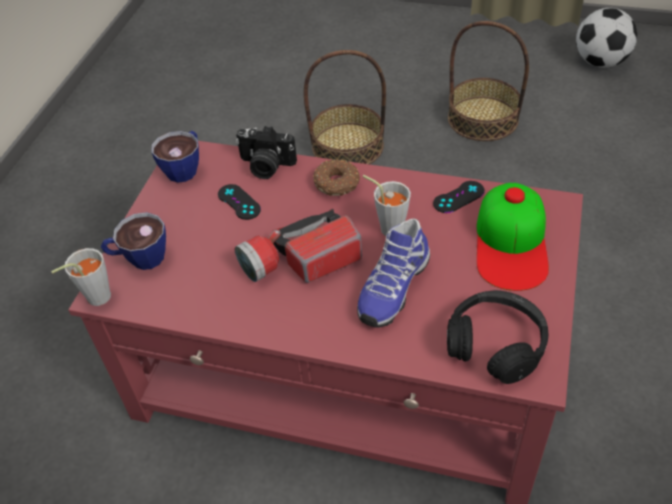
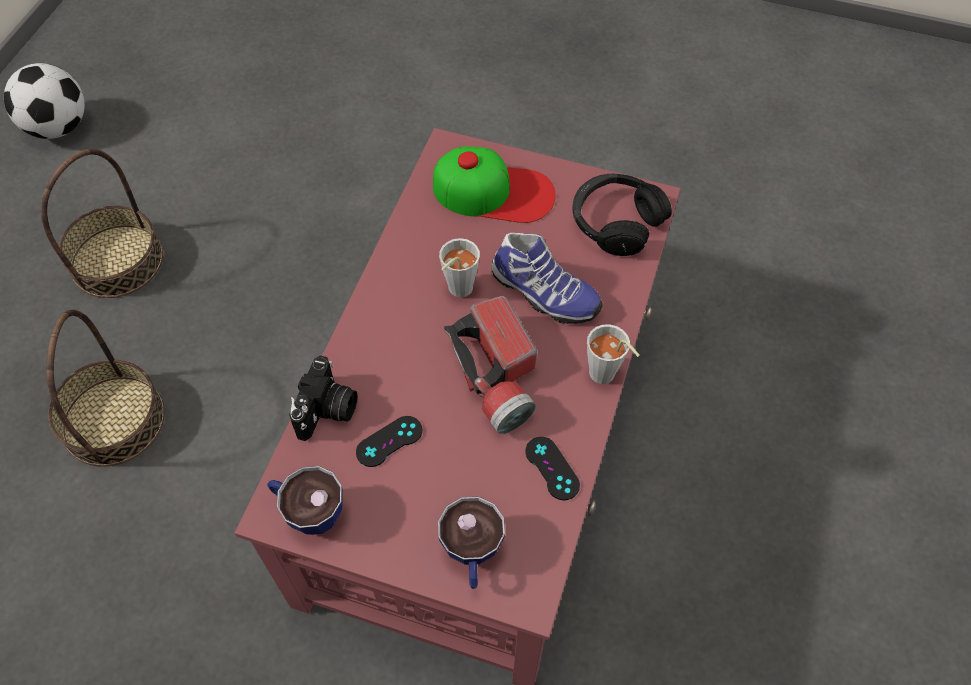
camera: 90 degrees left, 10 degrees up
(93, 299) = (535, 605): grey cup -> grey cup (606, 377)
(337, 184) = (377, 334): donut -> none
(458, 197) = (421, 224): black game controller -> black game controller (552, 468)

